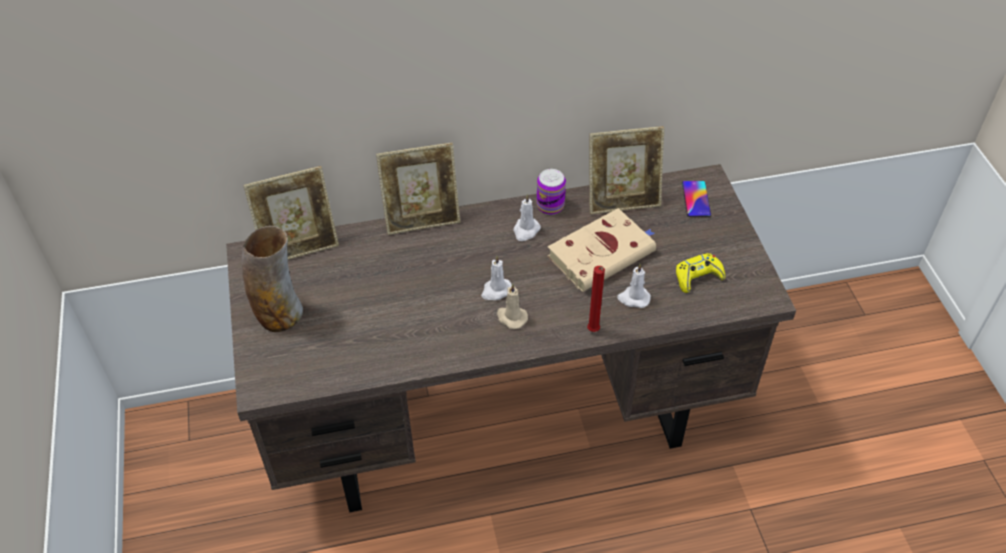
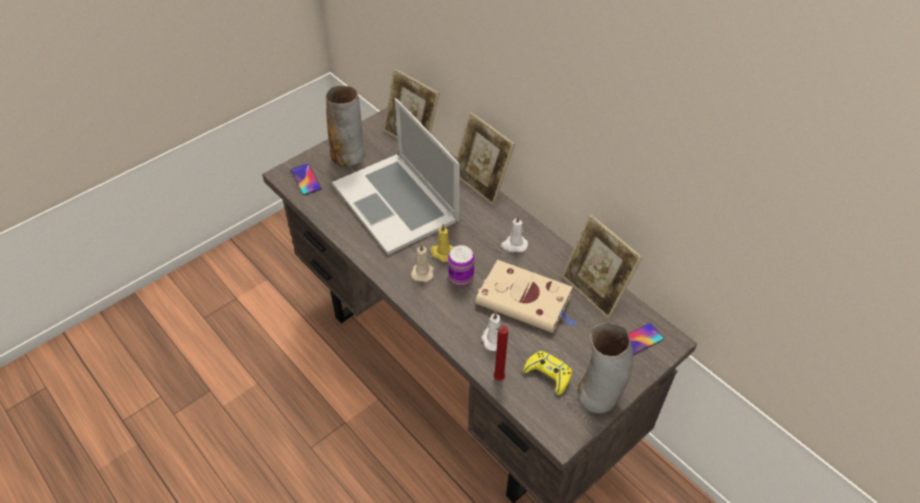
camera: 60 degrees right, 0 degrees up
(286, 370) = (305, 179): none -> phone
(392, 300) = (396, 202): none -> laptop
(496, 291) = (442, 253): white candle -> yellow candle
(550, 206) = (551, 249): can -> can (461, 277)
(593, 332) = (441, 327): red candle -> red candle (497, 379)
(738, 251) = (599, 394): none -> vase

